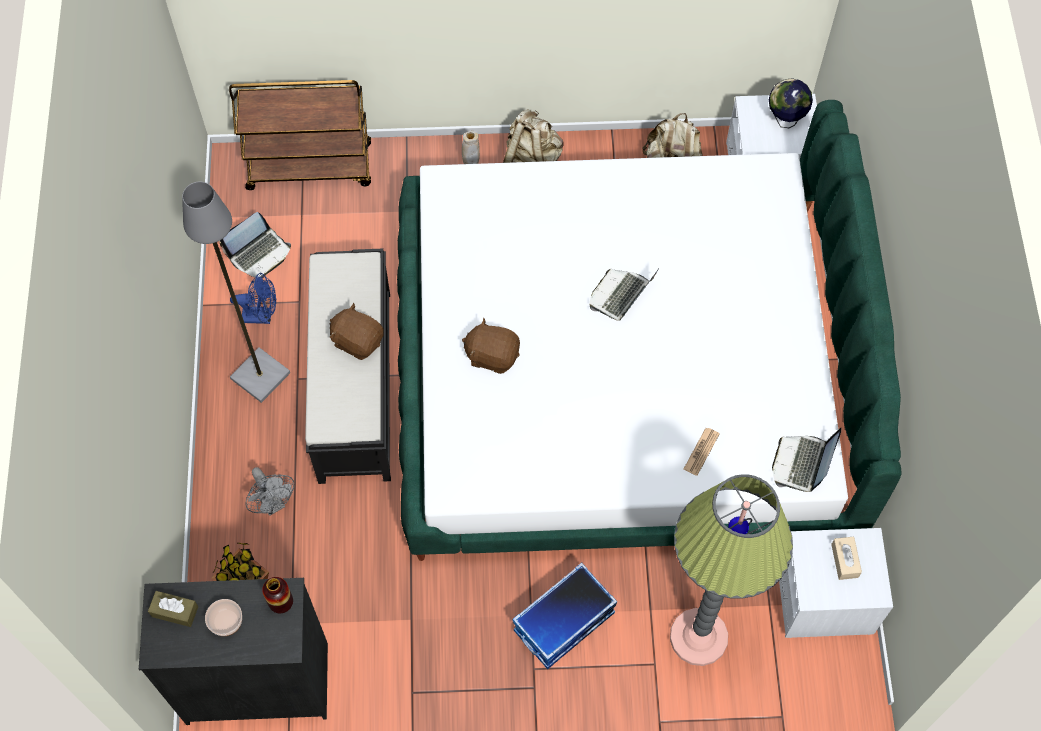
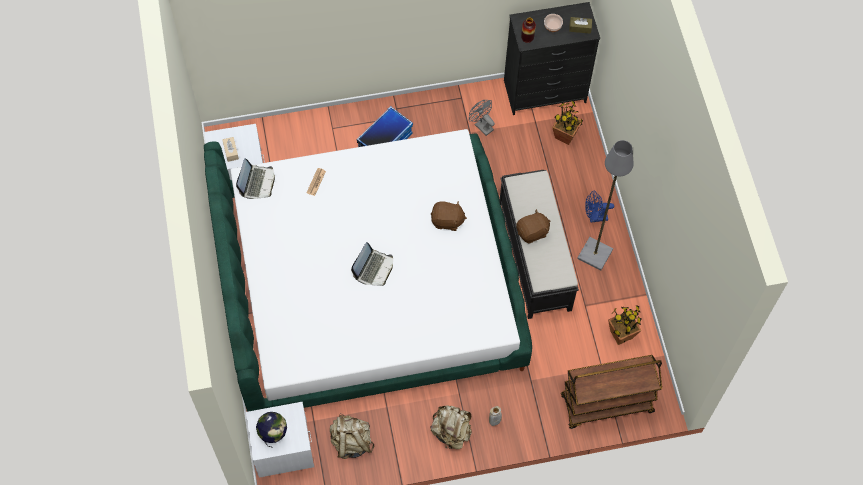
camera: 170 degrees right, 0 degrees up
(259, 253) = (621, 334): laptop -> potted plant
(262, 316) = (606, 292): blue fan -> blue fan (595, 217)
(273, 504) = (564, 181): grey fan -> grey fan (481, 125)
(357, 340) = (532, 232): brown plush toy -> brown plush toy turned 45 degrees counterclockwise
(698, 637) = (309, 144): floor lamp -> none

